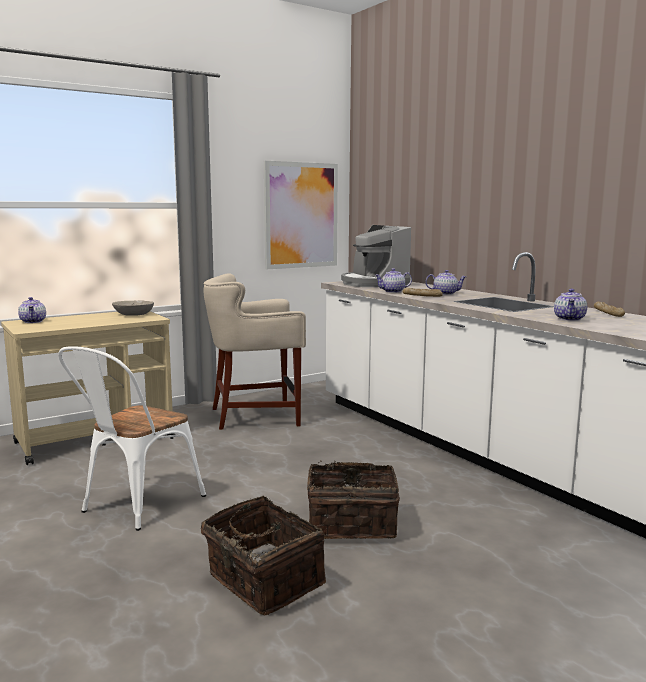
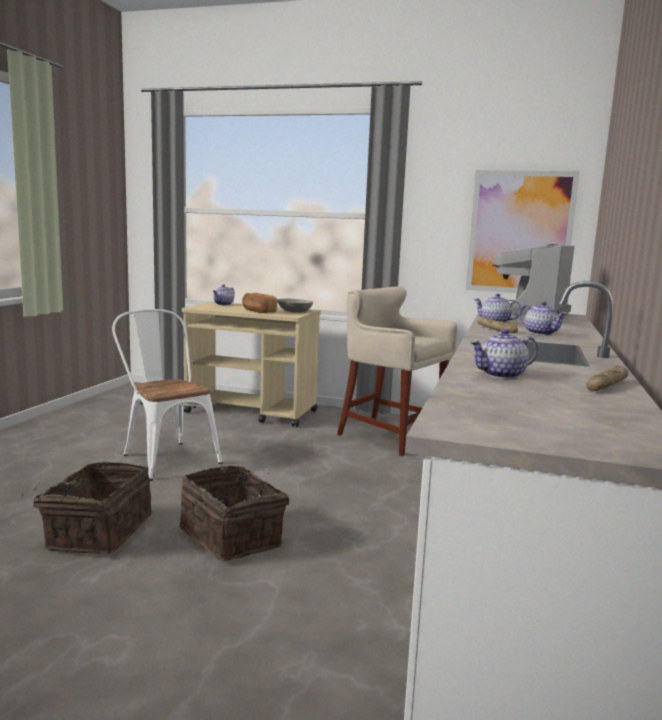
camera: 50 degrees right, 0 degrees up
(106, 321) = (258, 311): none -> bread
(135, 506) = (166, 457): white chair -> white chair turned 60 degrees clockwise

